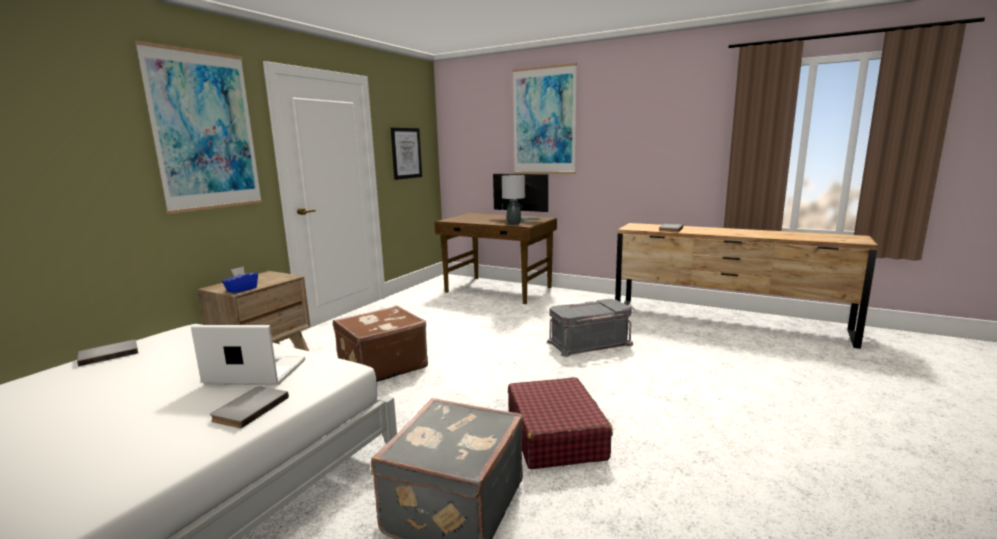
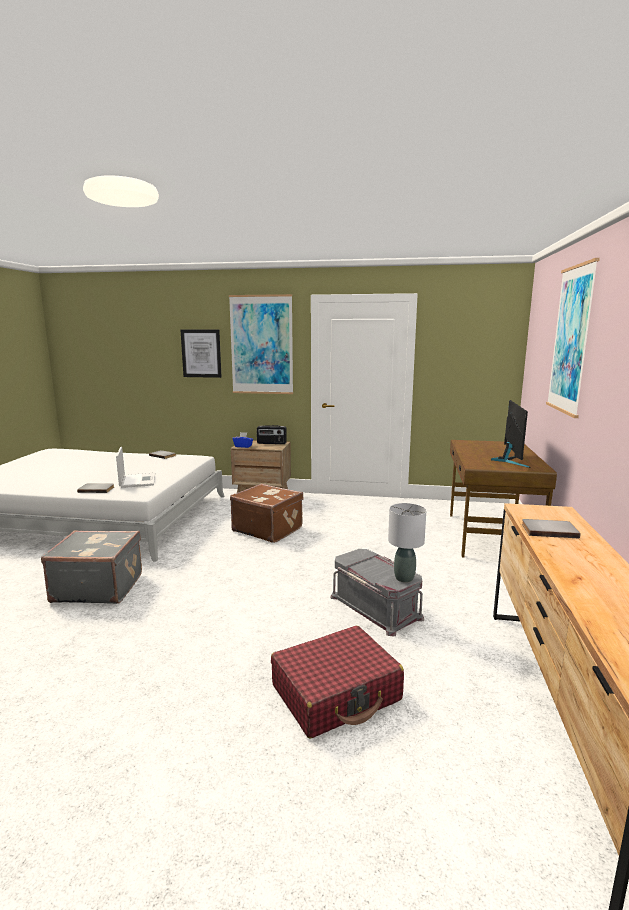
camera: 70 degrees right, 0 degrees up
(258, 277) = (271, 443): none -> radio
(406, 153) = (463, 366): picture -> picture (201, 353)
(514, 224) = (476, 462): grey table lamp -> grey table lamp (404, 578)
(555, 435) = (179, 610): red suitcase -> red suitcase (336, 693)

